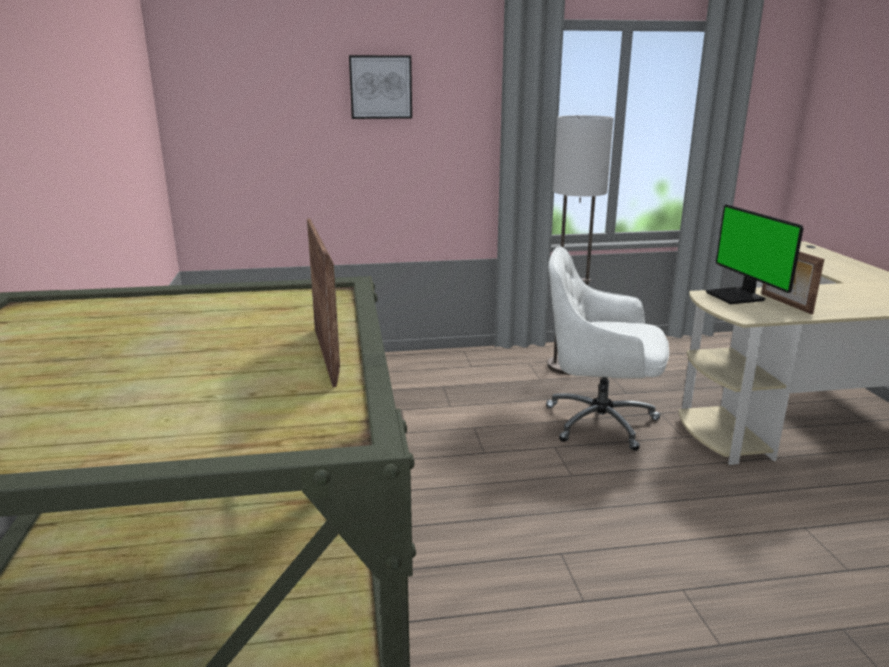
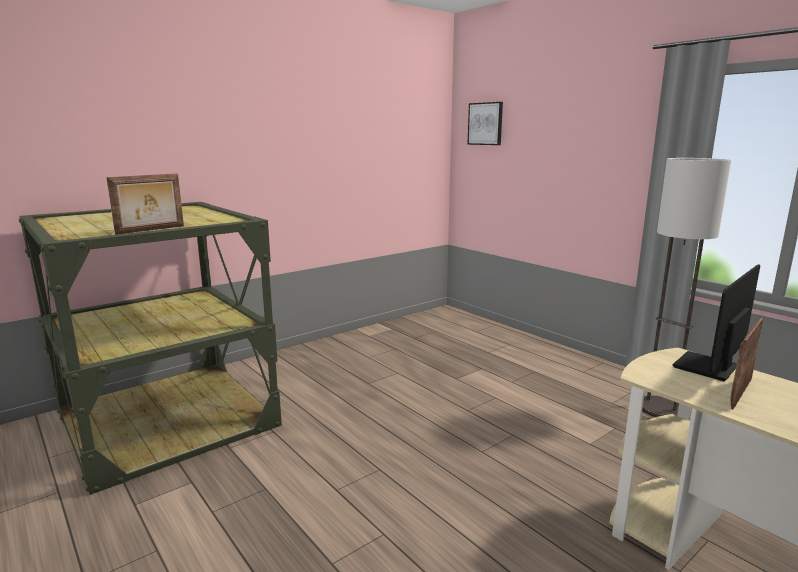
camera: 60 degrees right, 5 degrees down
(380, 87) = (569, 131): picture -> picture (485, 123)
(600, 421) = (585, 446): white office chair -> none

